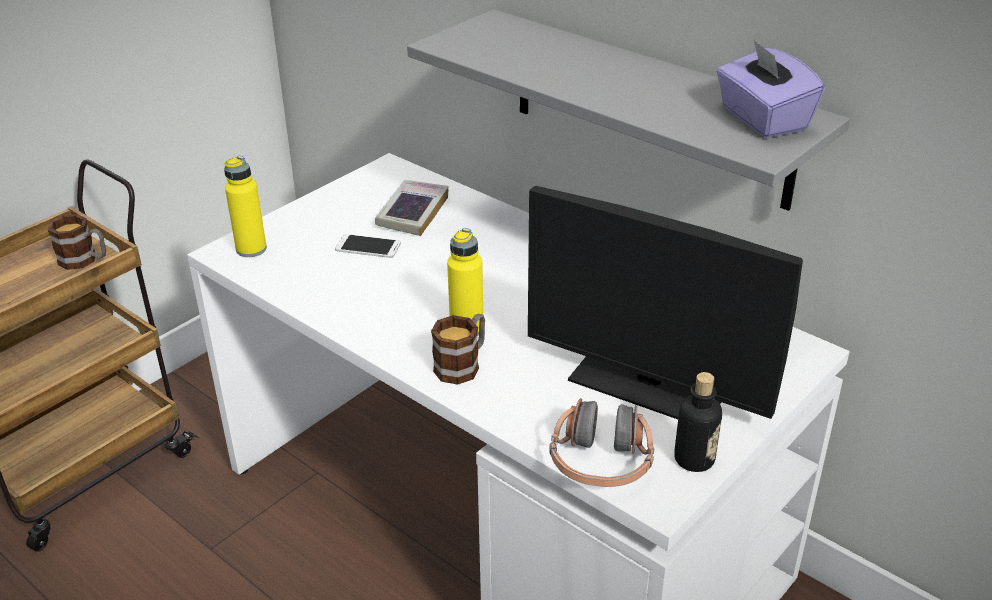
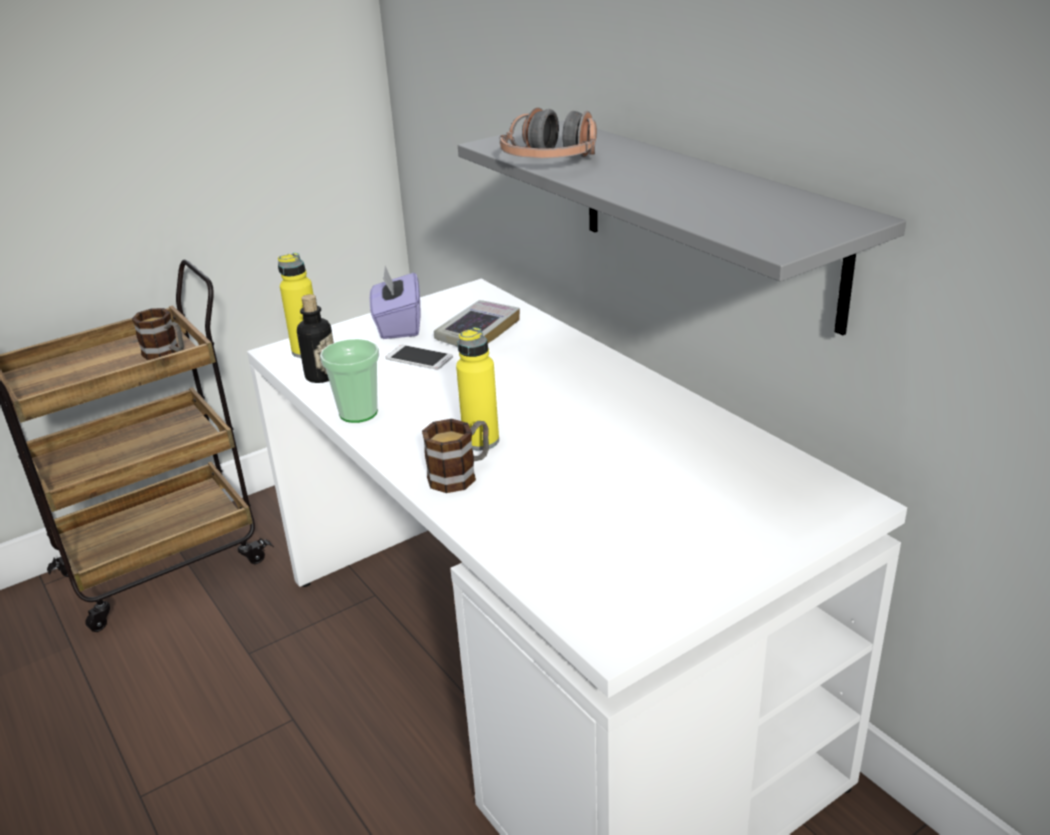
camera: 15 degrees right, 5 degrees down
(336, 312) = (358, 413): none -> cup
(601, 461) = (564, 588): headphones -> headphones (550, 161)
(647, 385) = (651, 516): monitor -> none
(694, 459) = (672, 600): bottle -> bottle (321, 376)
(762, 119) = (797, 216): purple tissue box -> purple tissue box (398, 326)

